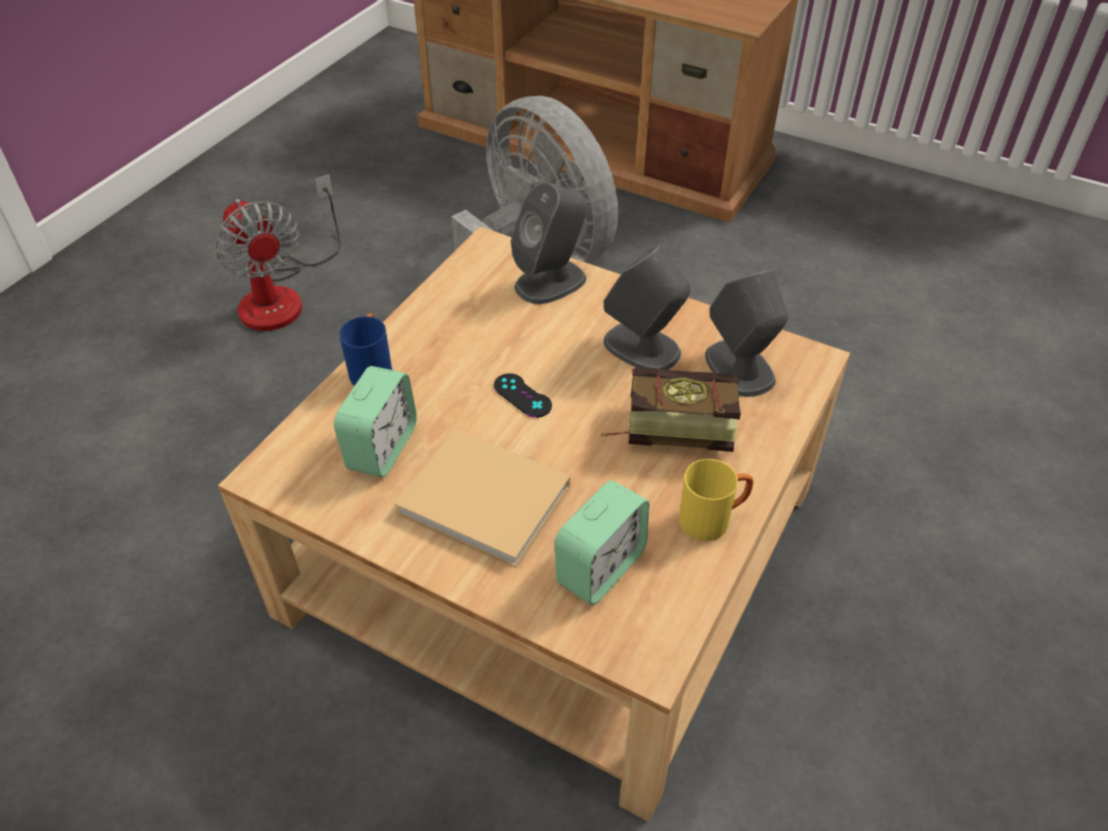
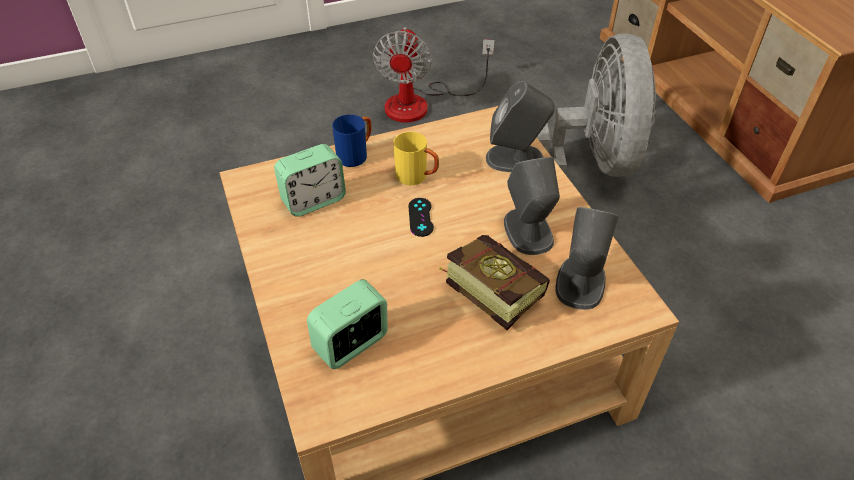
camera: 40 degrees right, 0 degrees up
(488, 501) = (334, 265): beige book -> none
(600, 567) = (351, 344): alarm clock -> alarm clock turned 150 degrees clockwise
(713, 519) = (450, 364): yellow mug -> yellow mug (417, 177)

